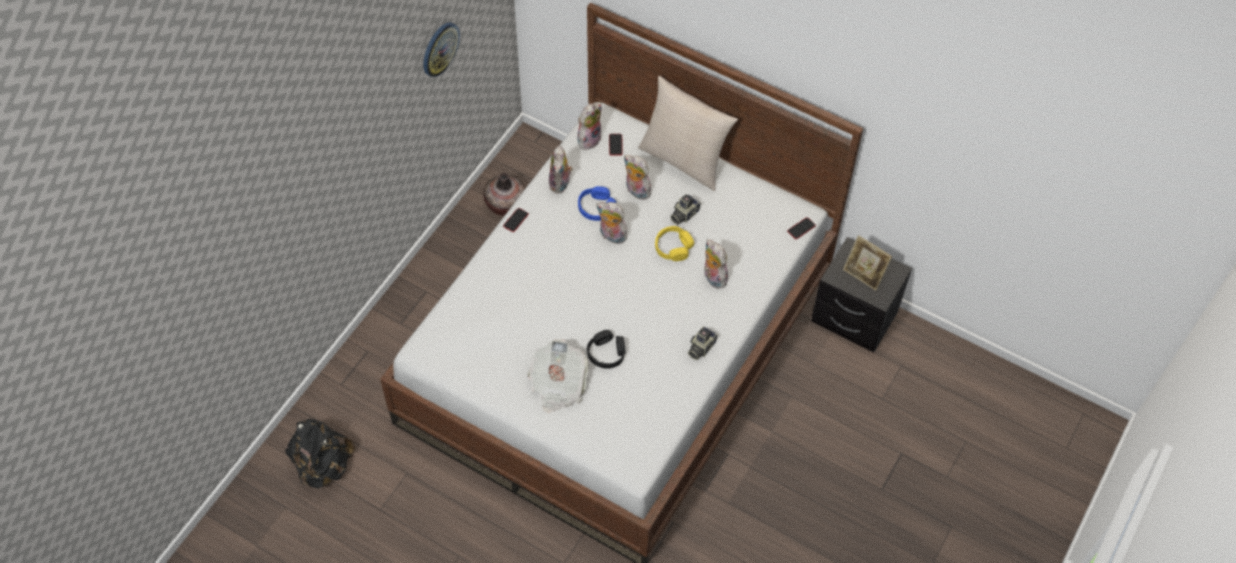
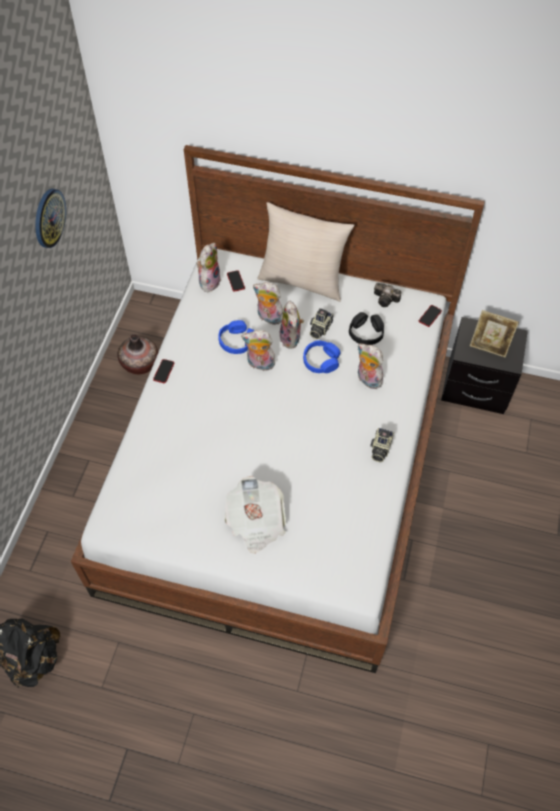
camera: 15 degrees left, 0 degrees up
(561, 184) = (196, 328): plush toy -> plush toy (291, 339)
(606, 353) = (292, 477): black headphones -> black headphones (366, 333)
(673, 247) = (321, 361): yellow headphones -> blue headphones
(763, 201) = (386, 300): none -> camera

